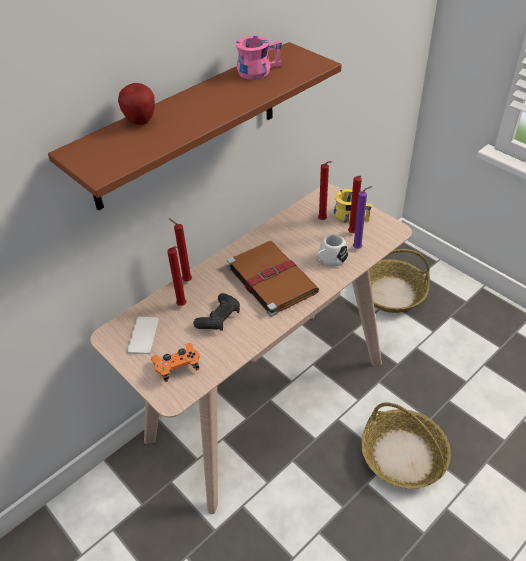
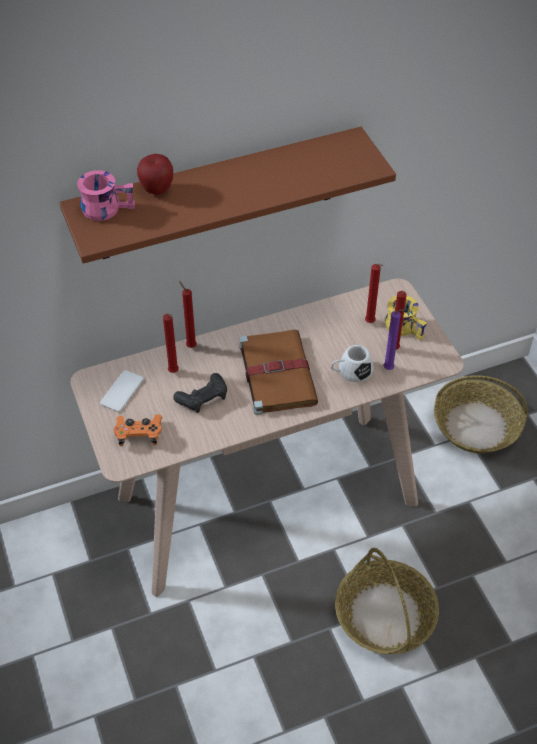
camera: 20 degrees right, 5 degrees up
(257, 69) = (304, 156): pink mug -> pink mug (107, 206)

